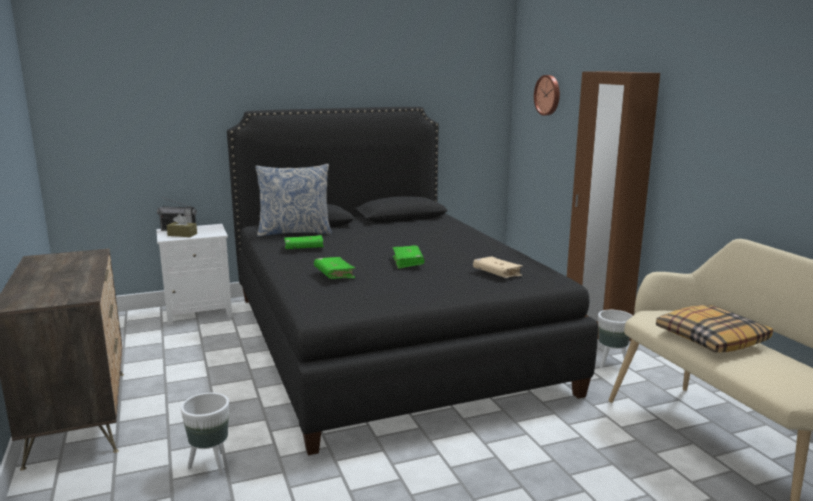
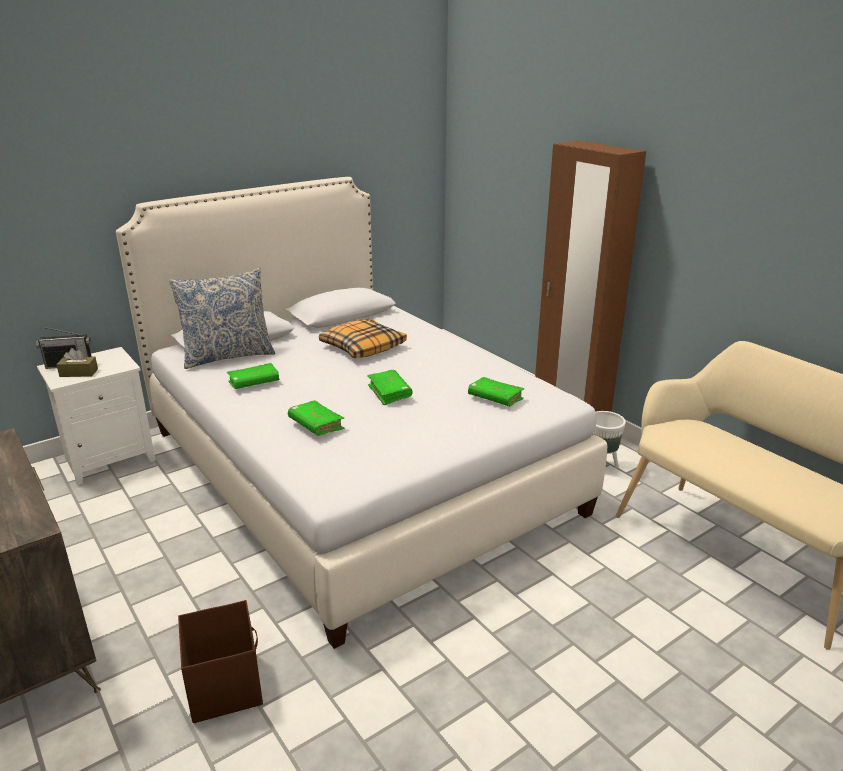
camera: 15 degrees left, 10 degrees up
(210, 465) = (225, 685): white planter -> brown storage box
(385, 340) = (354, 470): black bed -> white bed
(497, 273) = (495, 398): beige book -> green book
(548, 95) = (496, 157): wall clock -> none
(710, 339) = (731, 457): pillow -> pillow (362, 347)

